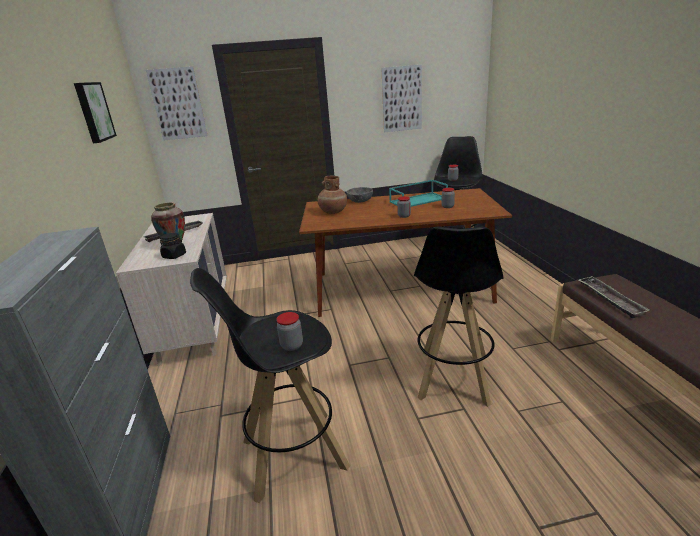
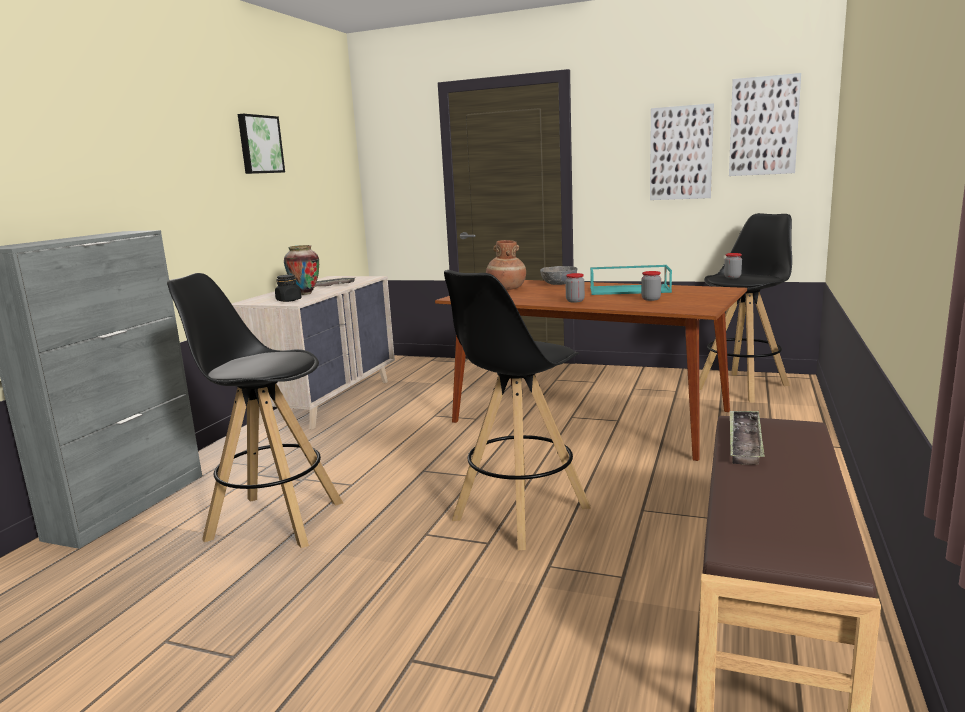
camera: 30 degrees right, 10 degrees down
(178, 104) = (394, 150): picture -> picture (763, 126)
(292, 345) = (254, 368): jar -> none

